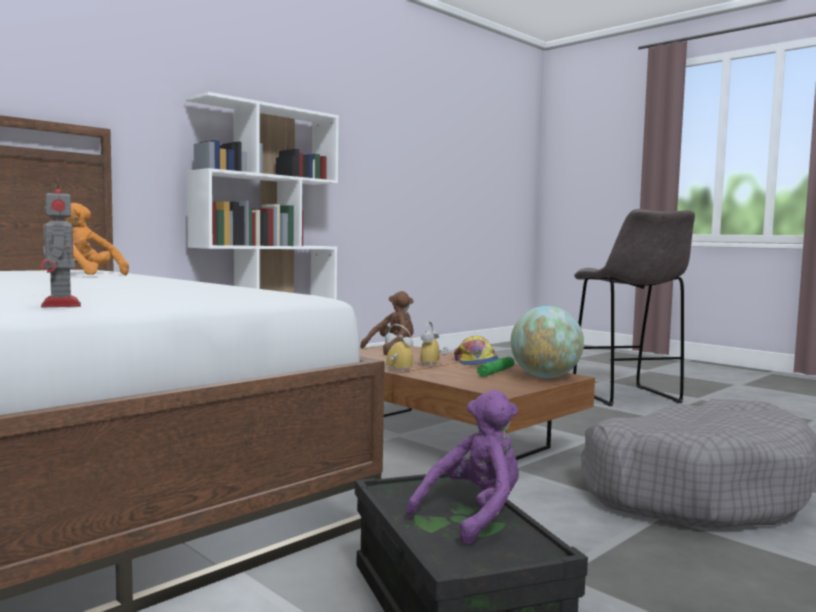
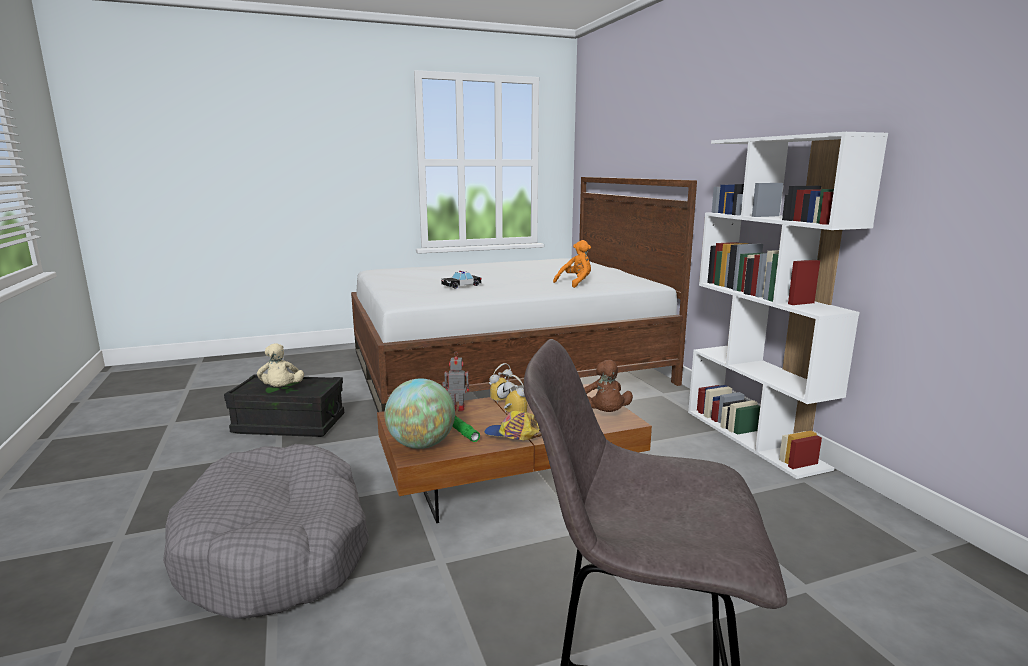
camera: 115 degrees right, 10 degrees up
(61, 305) = (384, 281): toy robot -> toy robot (456, 408)
(119, 288) = (461, 285): none -> toy car
(474, 516) = (281, 389): purple plush toy -> beige plush toy

